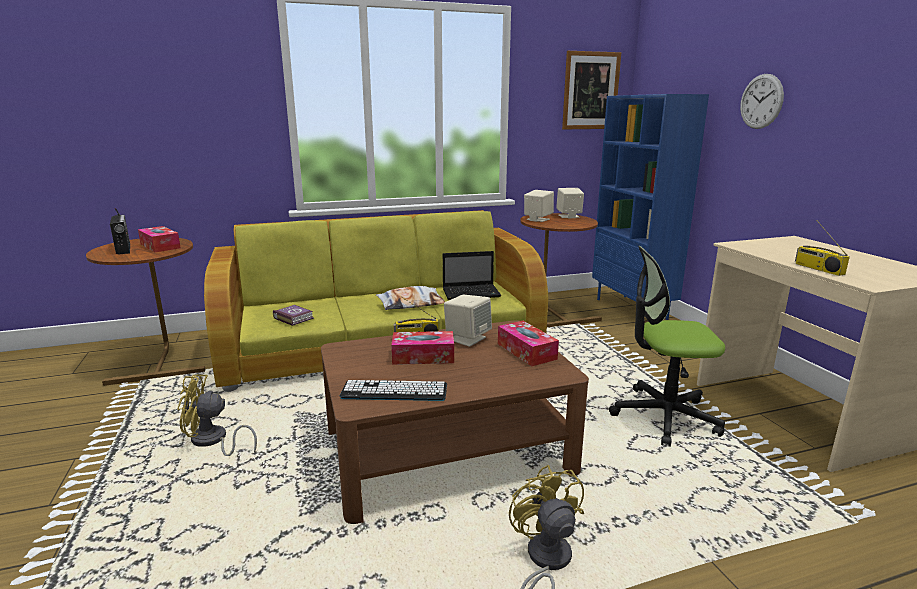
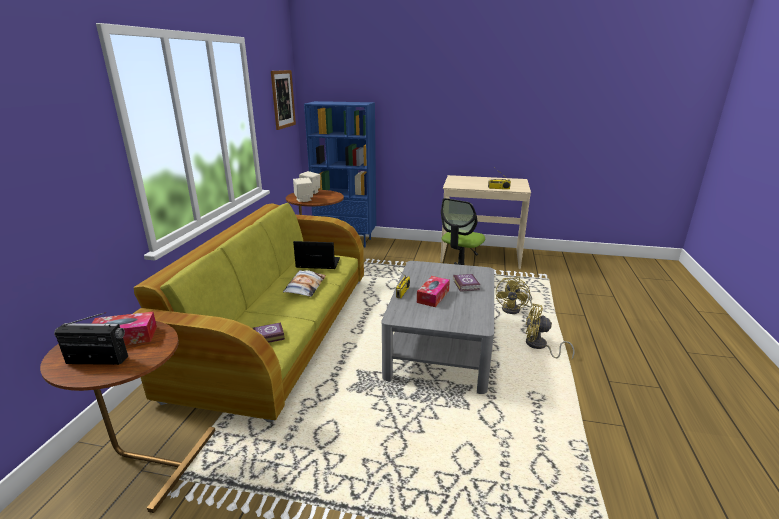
camera: 60 degrees left, 5 degrees up
(213, 442) = (351, 438): yellow fan -> yellow fan (514, 309)
(394, 391) = (470, 313): keyboard -> none
(447, 450) = (440, 344): brown coffee table -> grey coffee table
(467, 338) = (420, 279): beige speaker -> none
(472, 293) = (317, 264): laptop -> laptop turned 105 degrees counterclockwise
(491, 371) = (466, 284): none -> book
(526, 351) = (451, 270): tissue box -> none
(761, 101) = (410, 107): wall clock -> none

